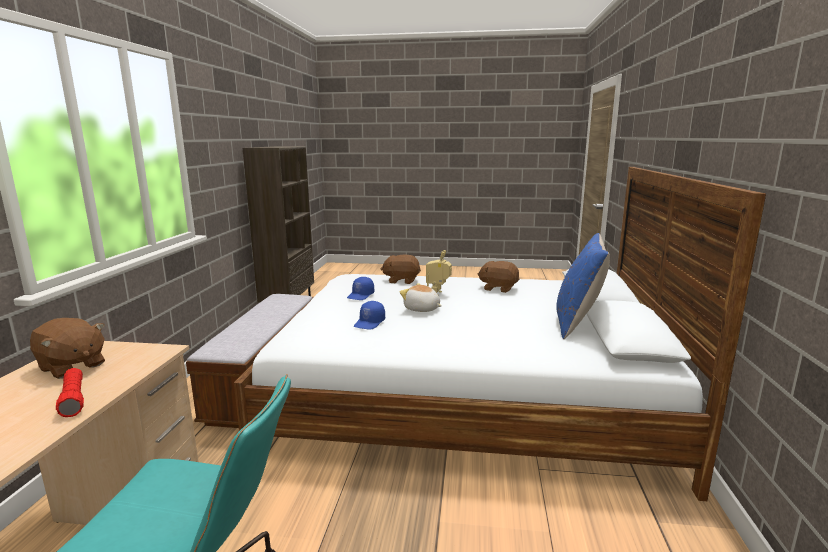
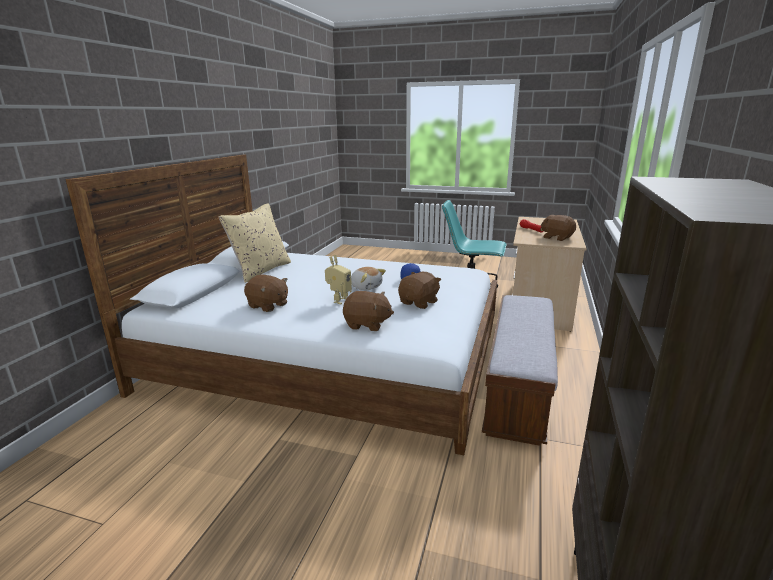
camera: 170 degrees left, 5 degrees up
(361, 295) = (419, 303): blue cap -> brown plush toy
(578, 322) = (260, 271): blue pillow -> beige pillow

